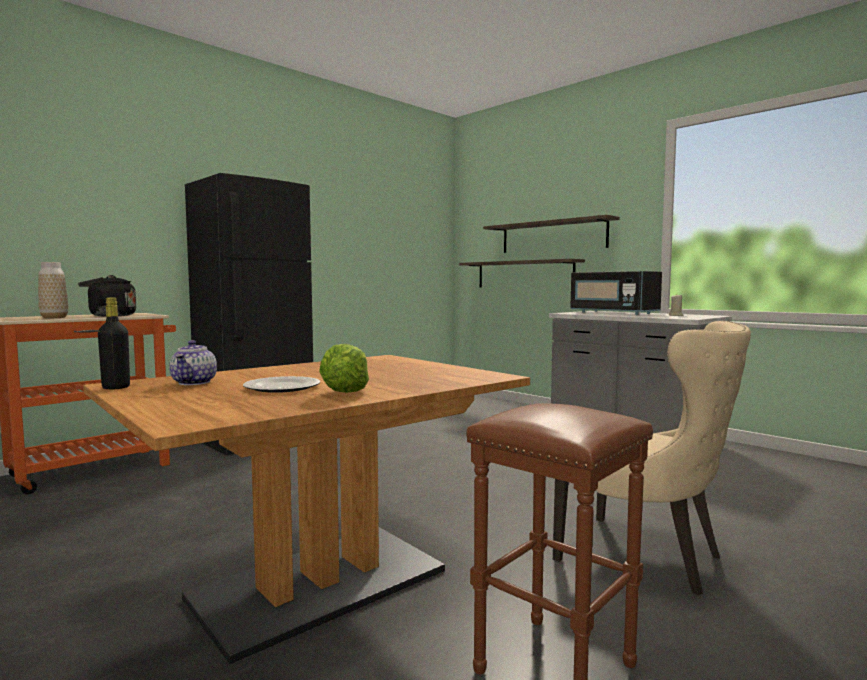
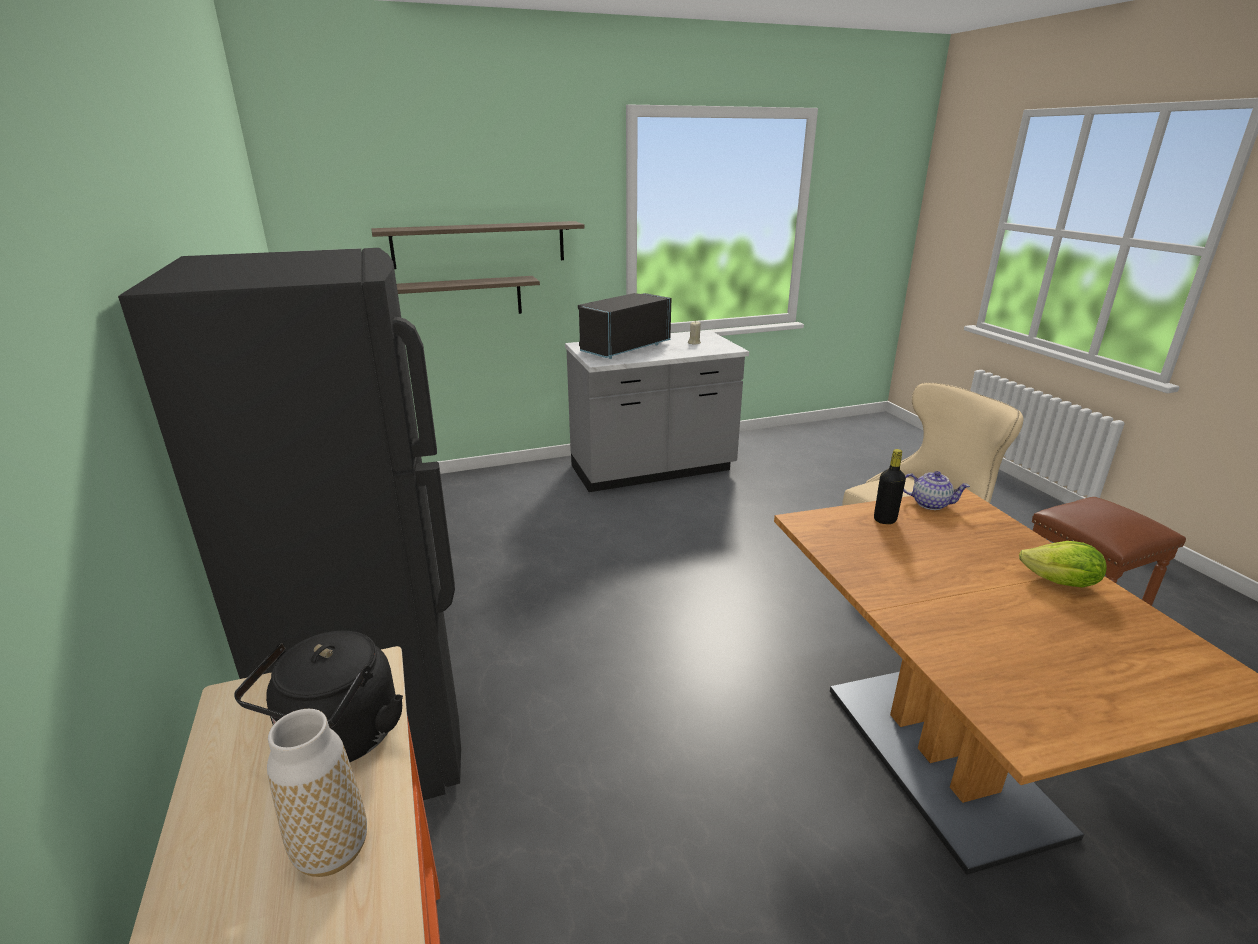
camera: 65 degrees left, 20 degrees up
(116, 387) = (1053, 739): black bottle -> black bottle (885, 520)
(194, 382) = (1008, 671): teapot -> teapot (930, 504)
(281, 387) = (1038, 614): plate -> none
(612, 313) = (624, 348): black microwave -> black microwave turned 150 degrees clockwise

